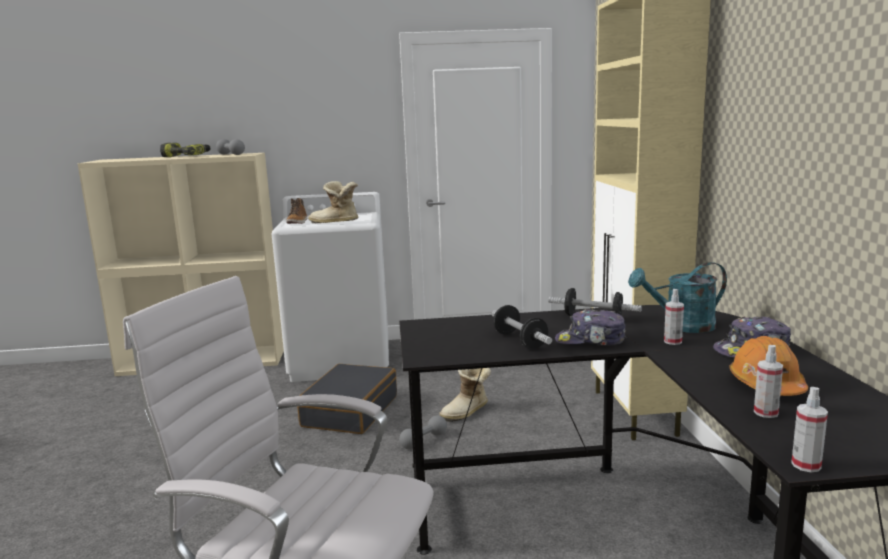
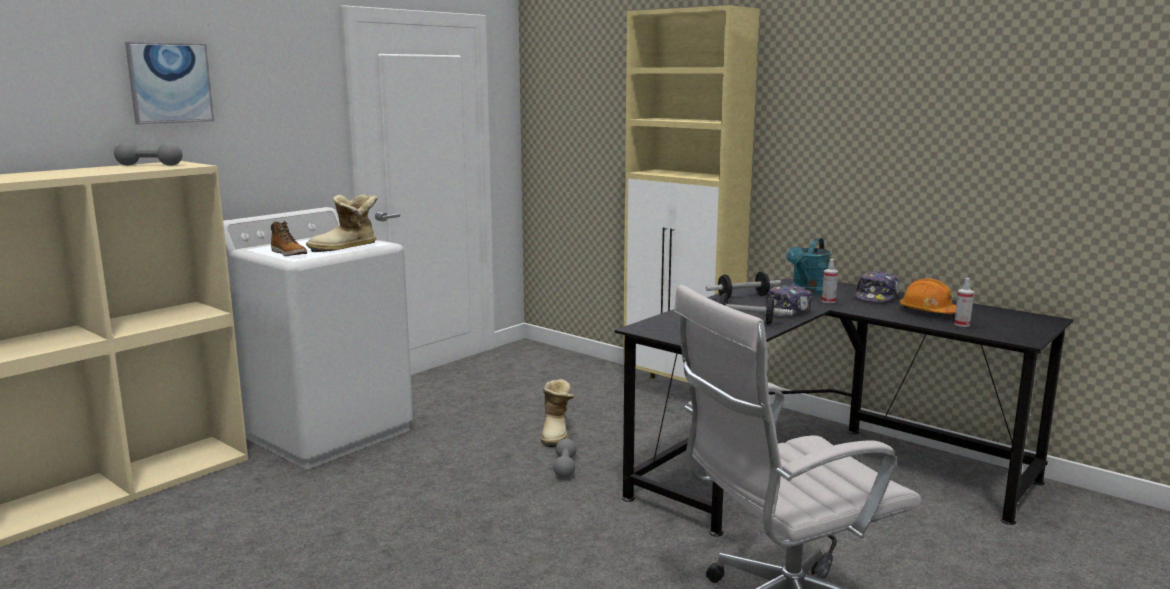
camera: 45 degrees left, 0 degrees up
(187, 156) = (80, 170): power drill -> none
(260, 99) = (170, 83): none -> picture
(350, 411) = (442, 471): black suitcase -> none
(806, 465) = (1029, 340): spray bottle -> none

